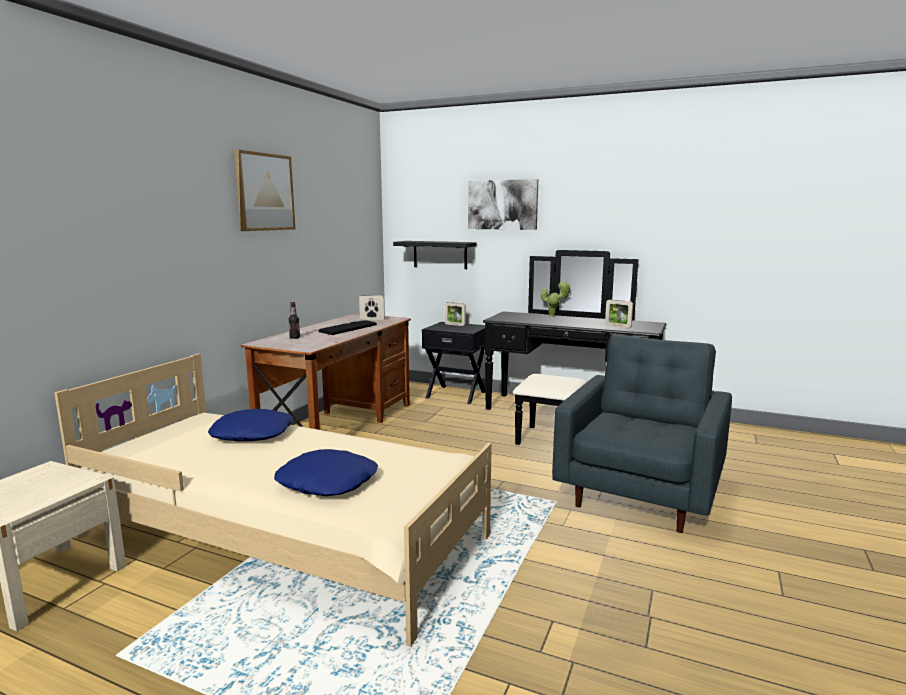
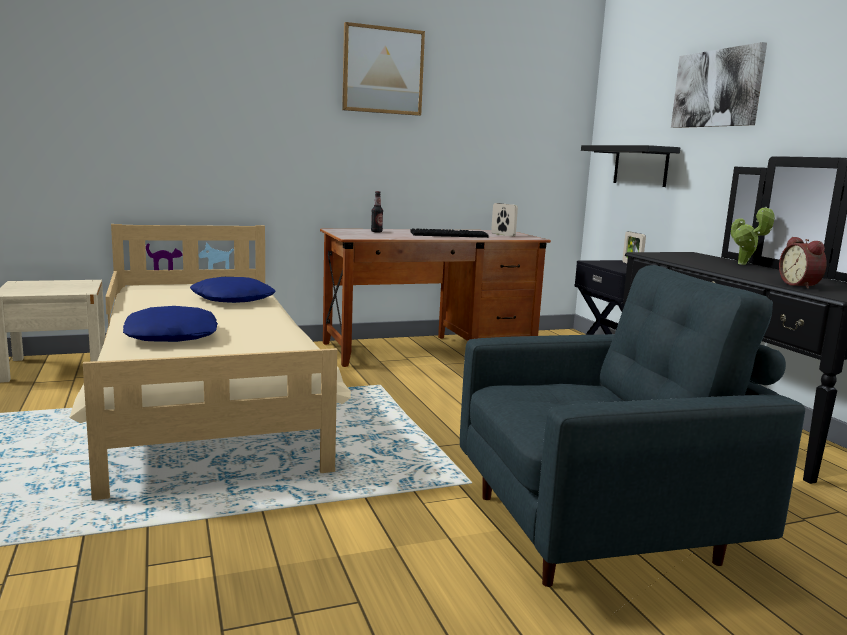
camera: 45 degrees right, 0 degrees up
(618, 326) = (801, 285): picture frame -> alarm clock

